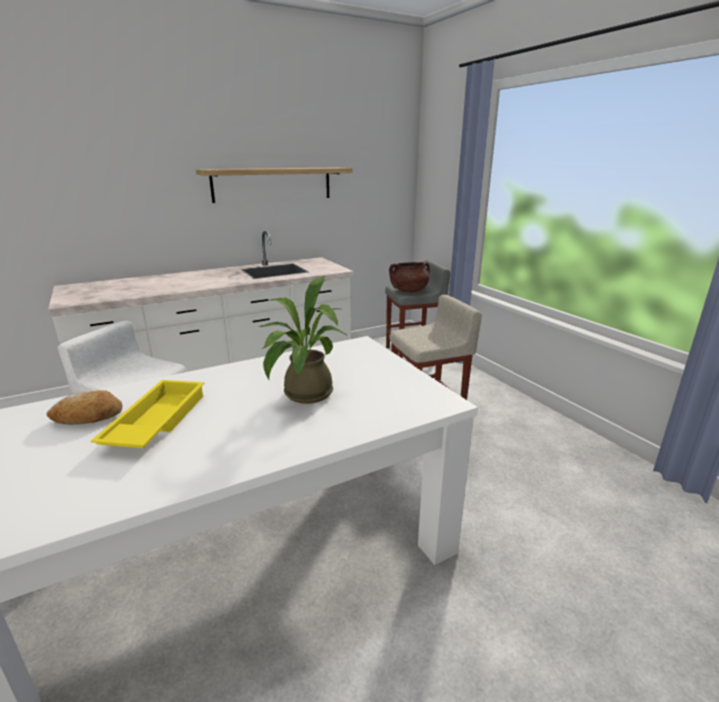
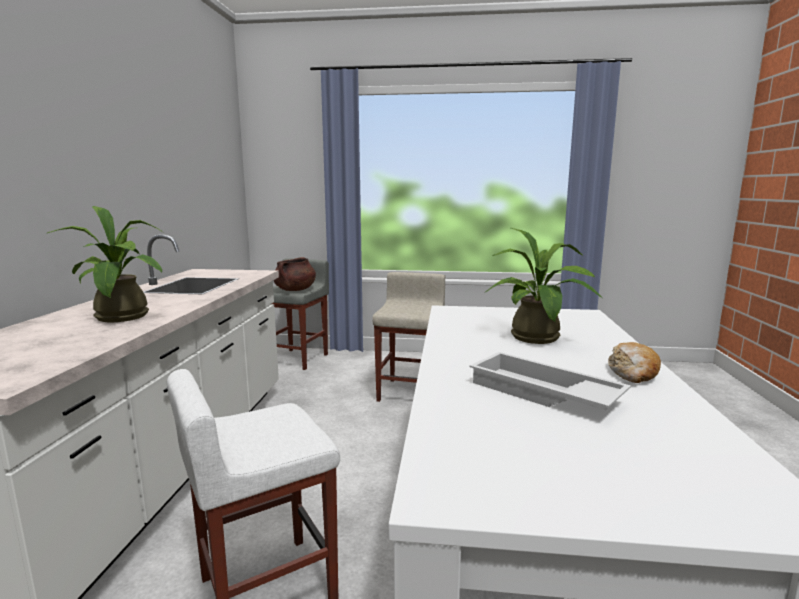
camera: 55 degrees left, 10 degrees down
(88, 417) = (498, 424): bread -> bread (633, 373)
(155, 421) = (542, 393): yellow tray -> white tray
(180, 284) = (122, 318): none -> potted plant
(272, 184) = (143, 173): shelf -> none

